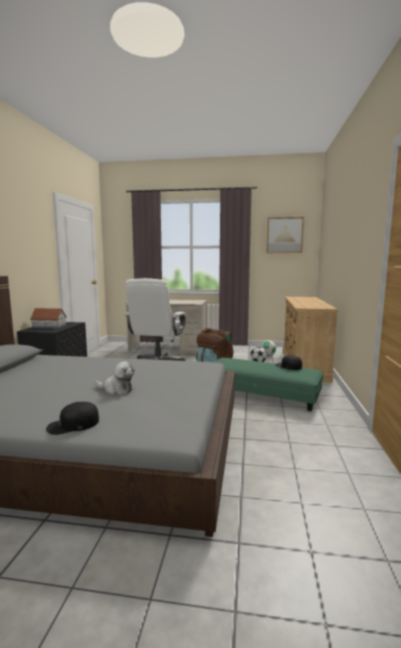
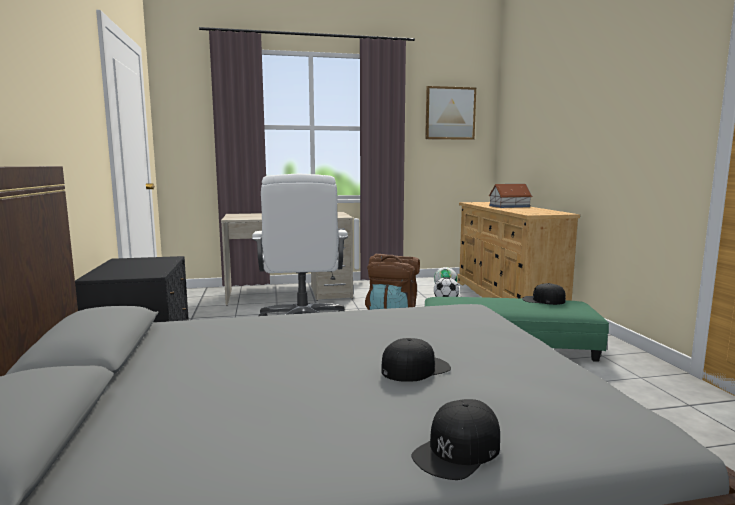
camera: 20 degrees left, 0 degrees up
(49, 326) = (127, 267): toy house -> toy house (509, 206)
(116, 389) = (415, 368): plush toy -> black cap

